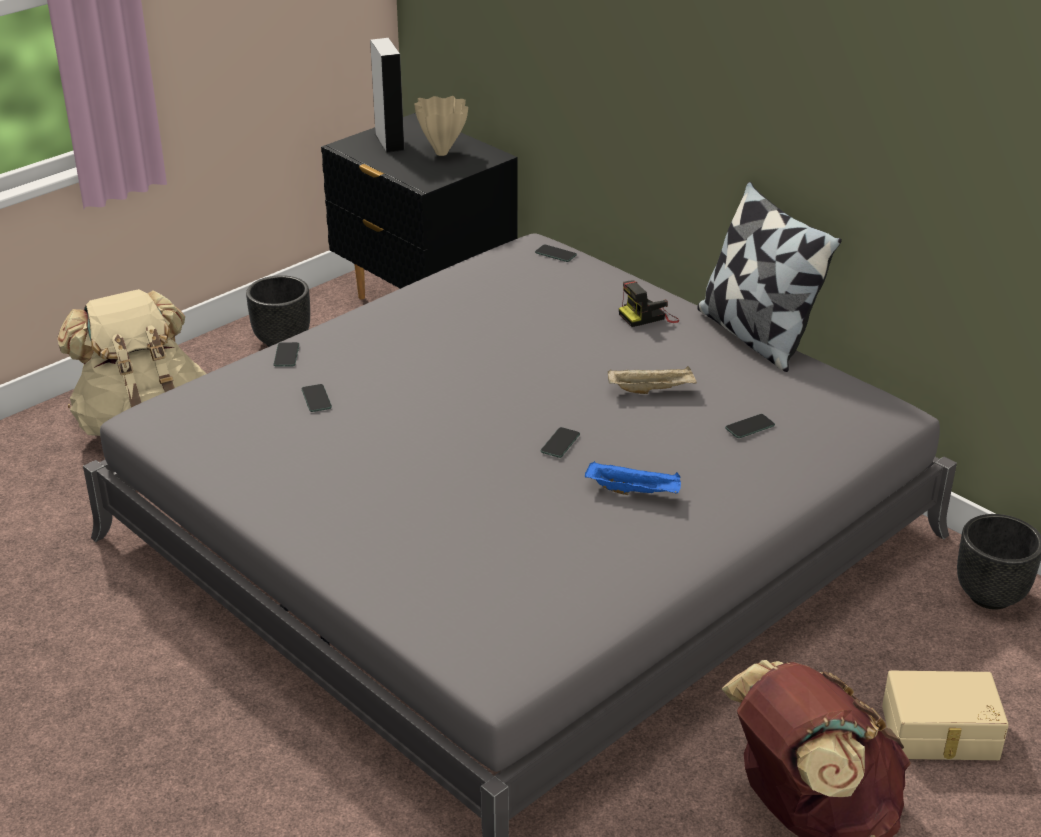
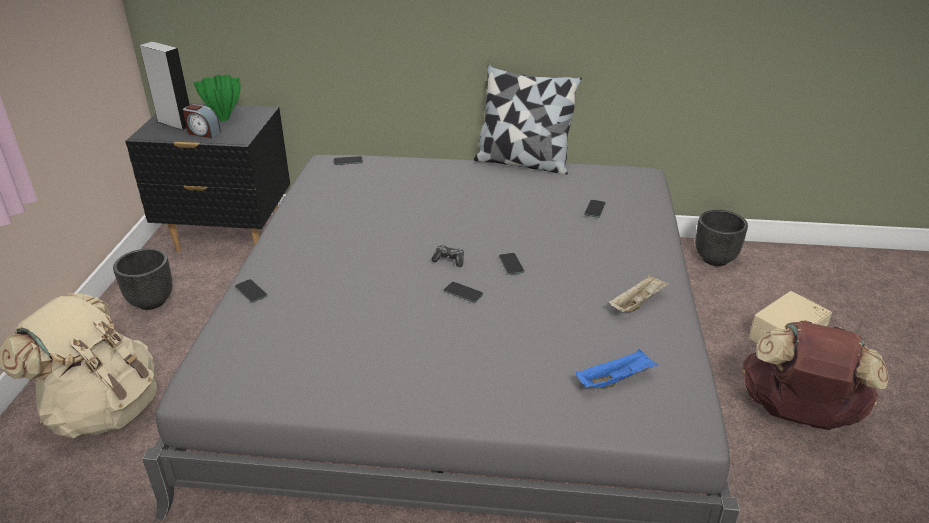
camera: 40 degrees left, 0 degrees up
(316, 398) = (316, 310): phone -> phone (463, 292)
(401, 163) = (203, 133): none -> alarm clock
(442, 153) = (225, 119): beige vase -> green vase
(502, 409) = (449, 260): none -> game controller
(634, 491) = (588, 272): blue tray -> blue tray (615, 380)
(648, 316) = (453, 174): camera -> none
(652, 390) = (516, 212): beige tray -> beige tray (637, 303)

